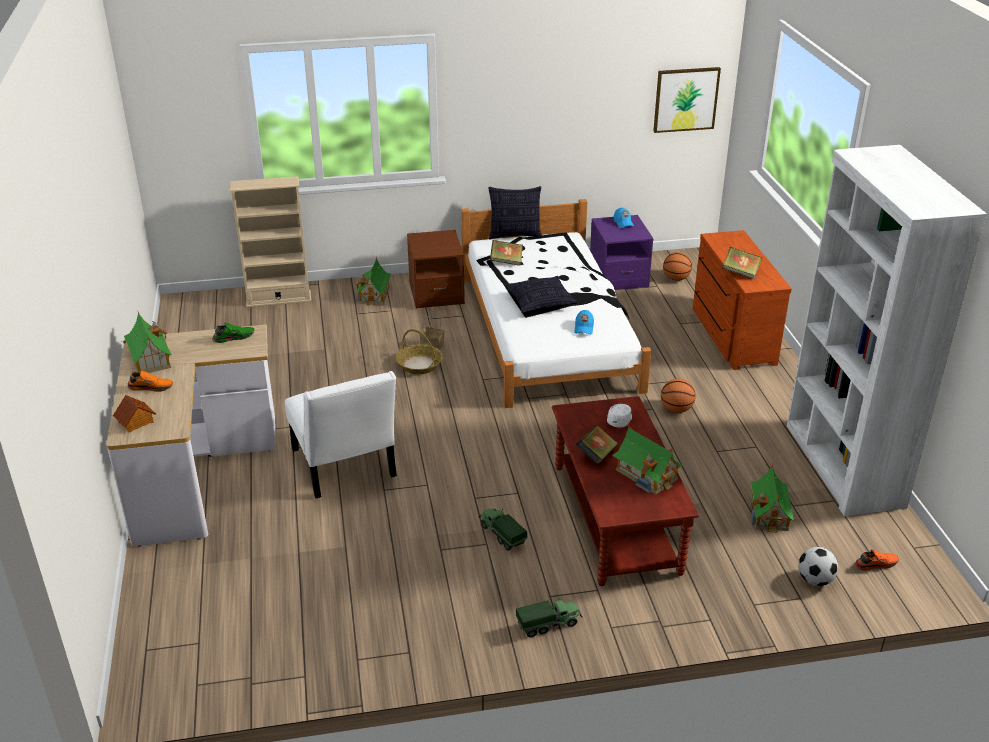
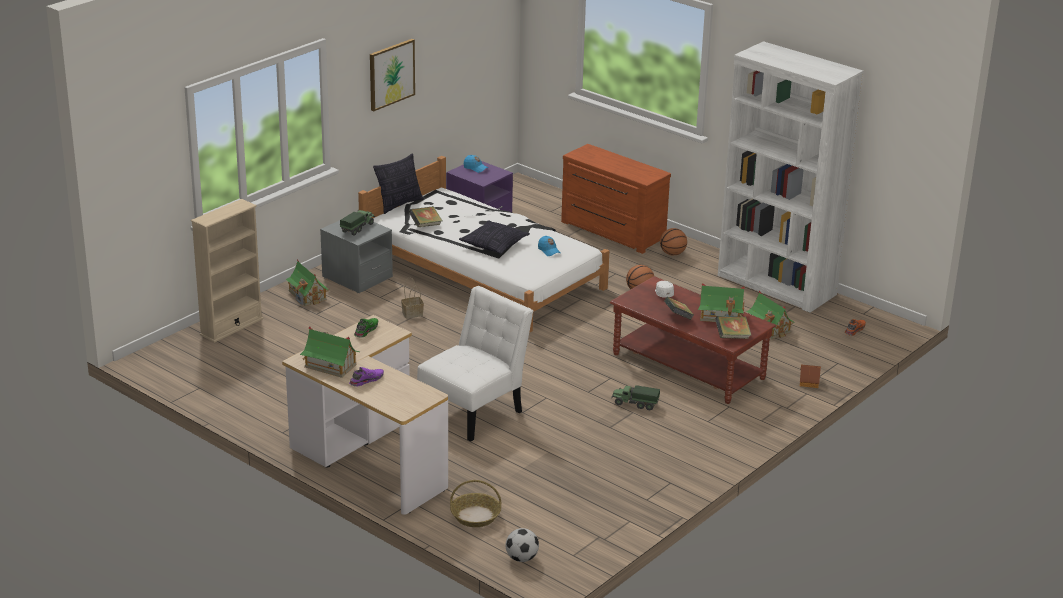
camera: 40 degrees left, 5 degrees down
(136, 422) = (396, 402): toy house -> toy house (809, 382)
(151, 387) = (366, 380): orange shoe -> purple shoe
(345, 467) = (474, 411): white chair -> white chair turned 75 degrees counterclockwise
(419, 364) = (424, 330): basket -> basket (476, 516)
(436, 293) = (357, 277): brown nightstand -> grey nightstand
(548, 624) = (726, 434): toy truck -> toy truck (358, 228)
(676, 279) = (522, 205): basketball -> basketball (672, 254)
(686, 99) = (490, 48): picture -> picture (391, 74)
(740, 272) = (626, 173): book -> book (732, 336)
(815, 580) = (834, 351): football -> football (521, 558)

